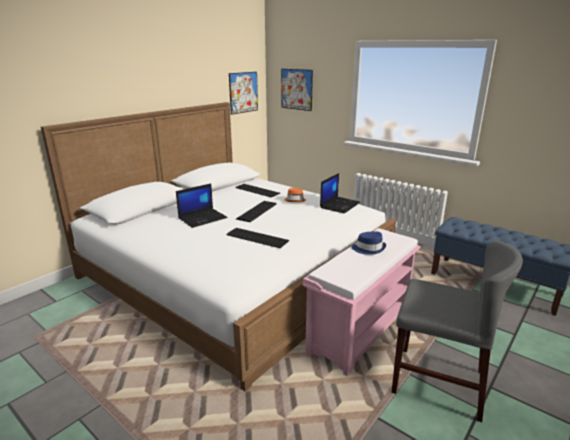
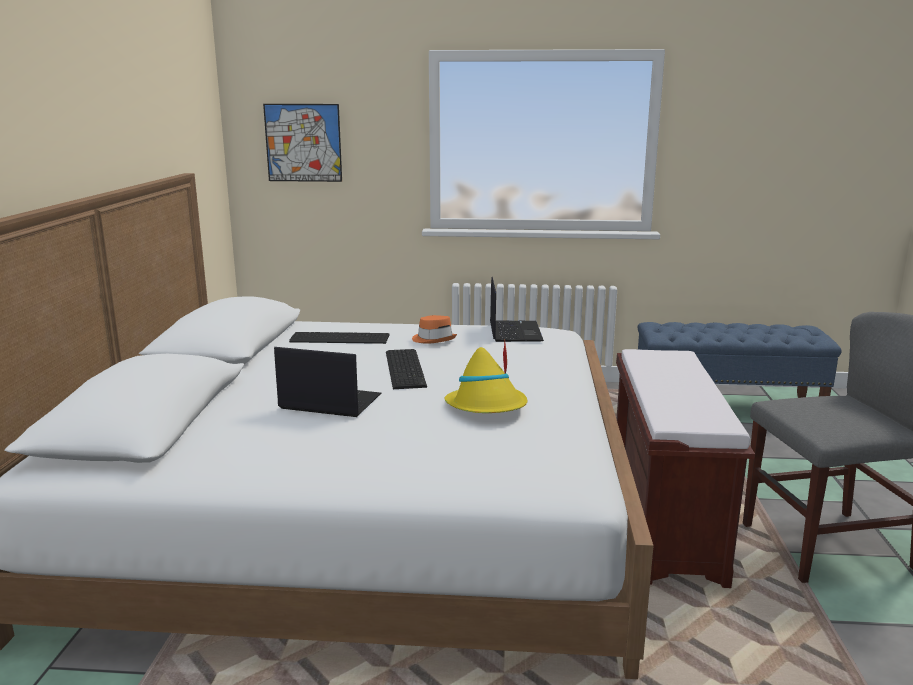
camera: 35 degrees left, 5 degrees down
(203, 218) = (328, 402): laptop -> laptop turned 90 degrees counterclockwise
(243, 92) = (200, 153): picture -> none
(257, 238) = (487, 407): keyboard -> yellow hat
(360, 330) = (662, 522): pink bench -> brown bench
(369, 248) = (664, 377): blue hat -> none

